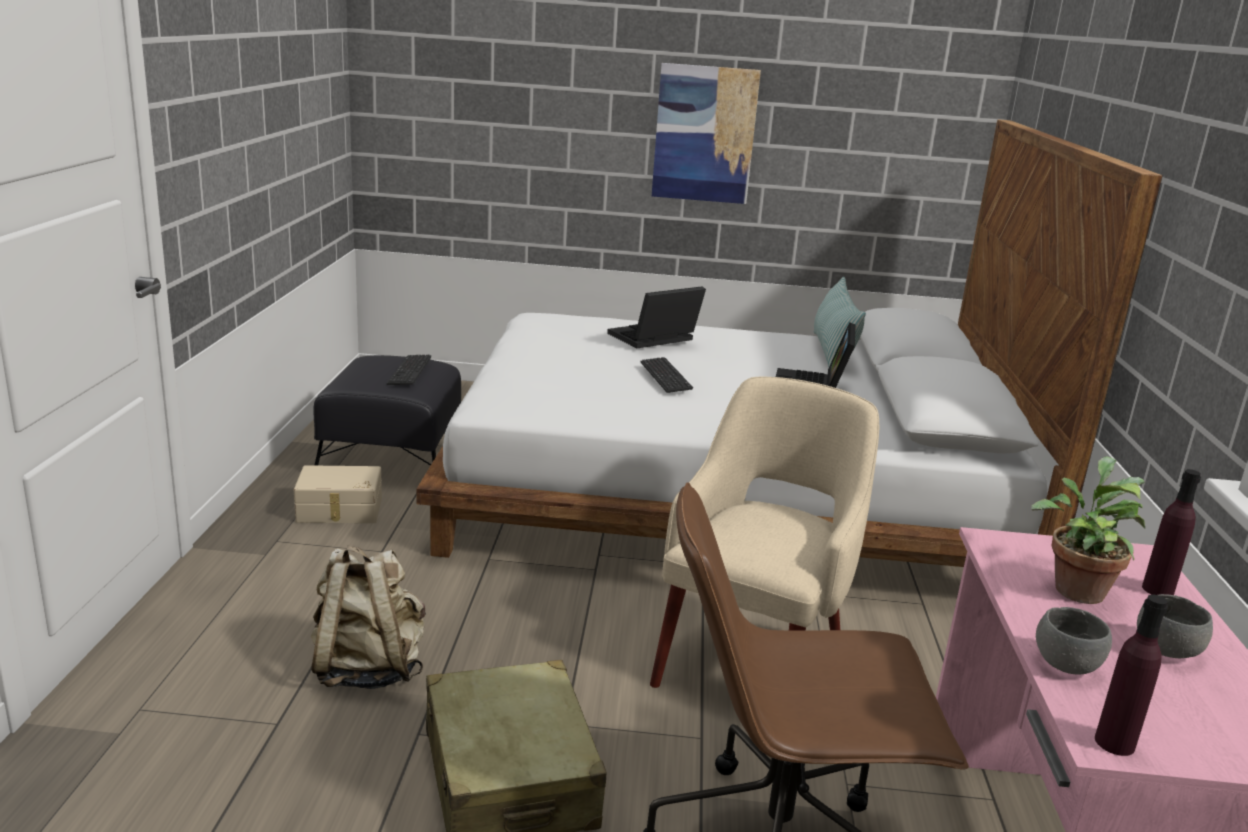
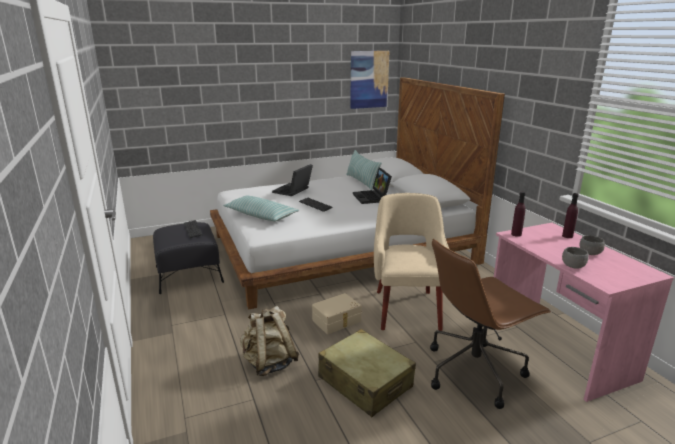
camera: 25 degrees left, 0 degrees up
(339, 511) = (187, 303): beige storage box -> beige storage box (337, 321)
(536, 371) = (261, 215): none -> pillow
(704, 134) = (282, 97): picture -> picture (369, 79)
(1076, 588) = (548, 242): potted plant -> none
(1114, 743) = (609, 284): purple bottle -> purple bottle (516, 234)

